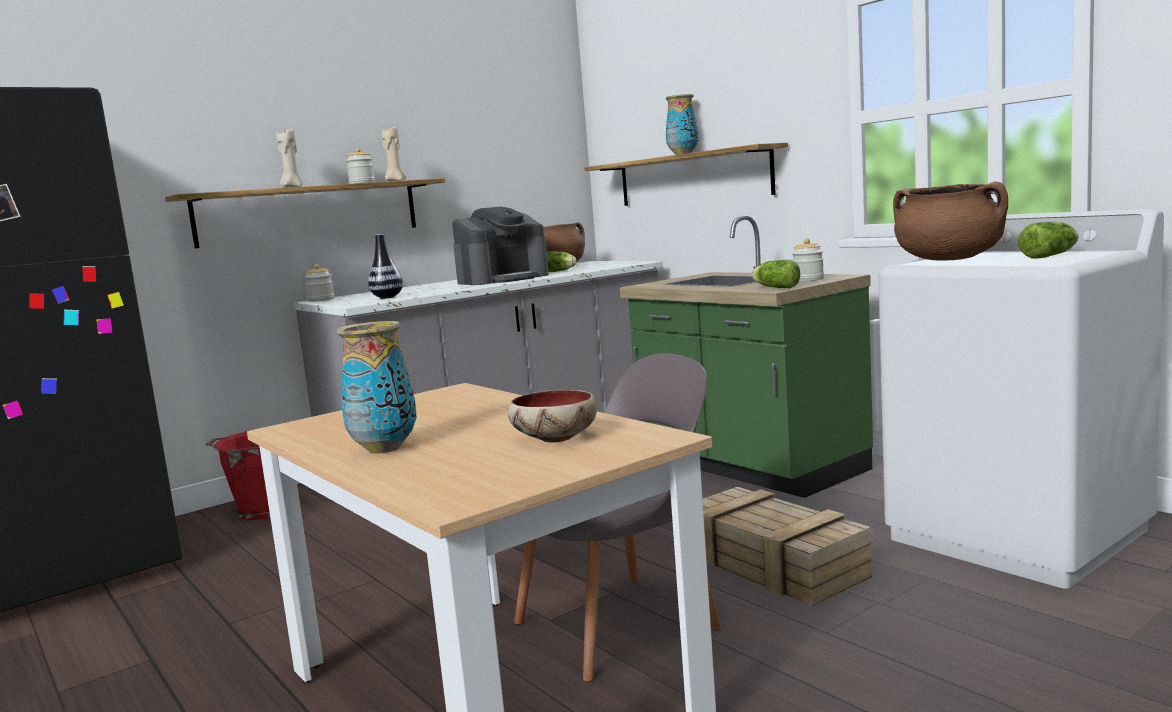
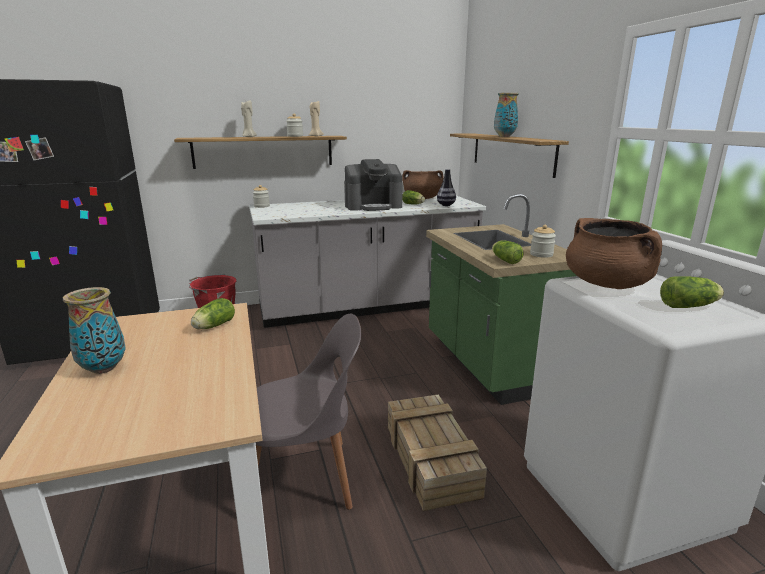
camera: 20 degrees right, 10 degrees up
(387, 297) = (289, 213): vase -> vase (446, 205)
(464, 402) = (213, 326): none -> lettuce
(553, 439) = (184, 395): bowl -> none

